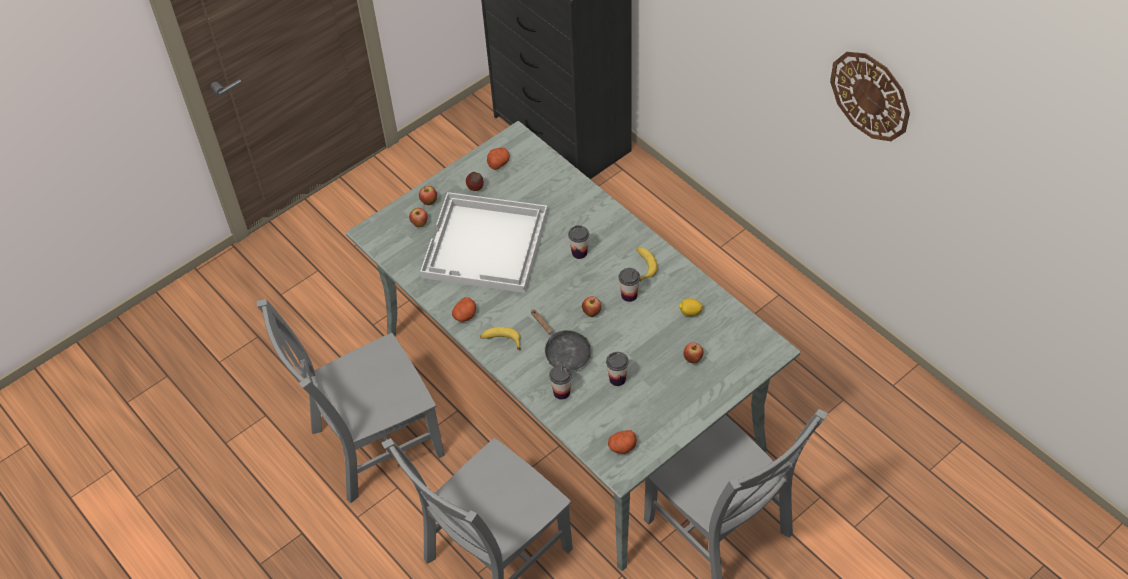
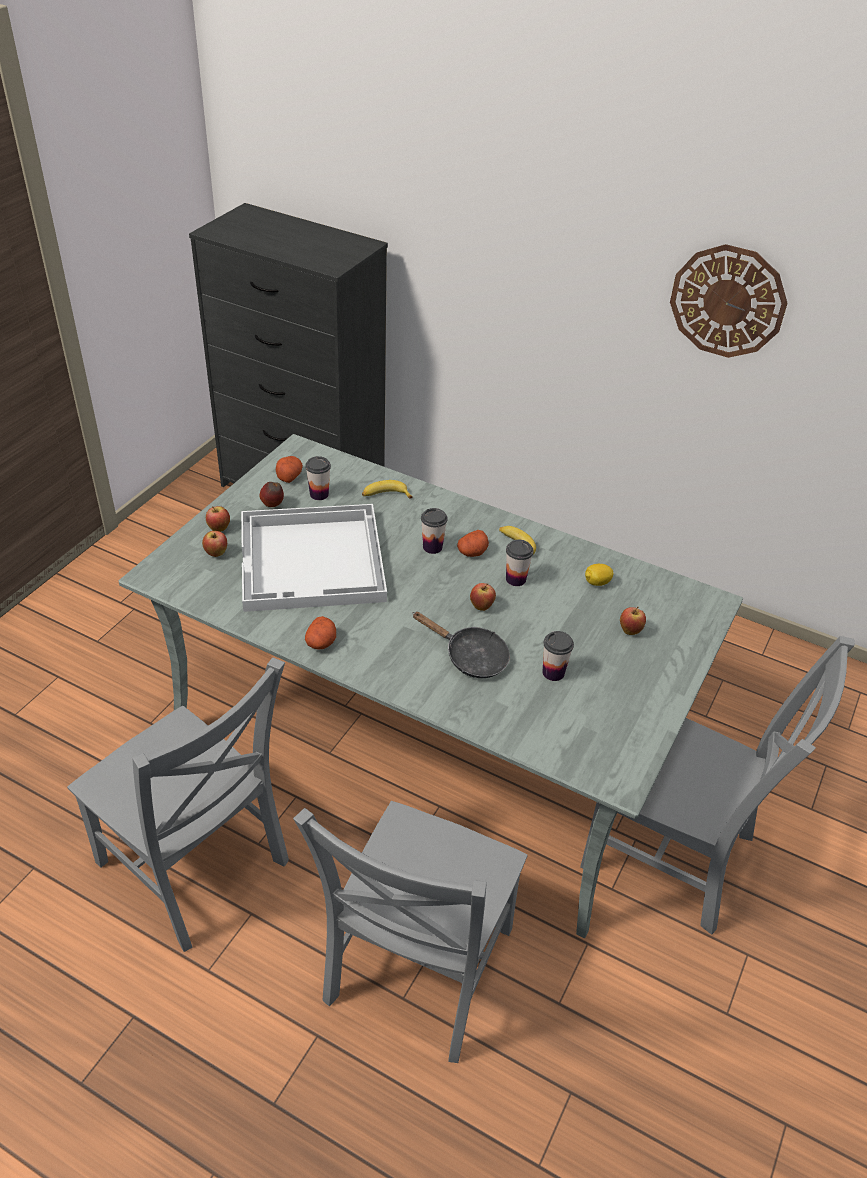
camera: 25 degrees left, 10 degrees down
(371, 445) = (196, 868): grey chair -> grey chair turned 90 degrees counterclockwise
(501, 340) = (382, 661): banana -> banana (385, 495)
(561, 392) = (492, 704): cup -> cup (319, 494)
(622, 447) = (604, 751): potato -> potato (472, 552)

